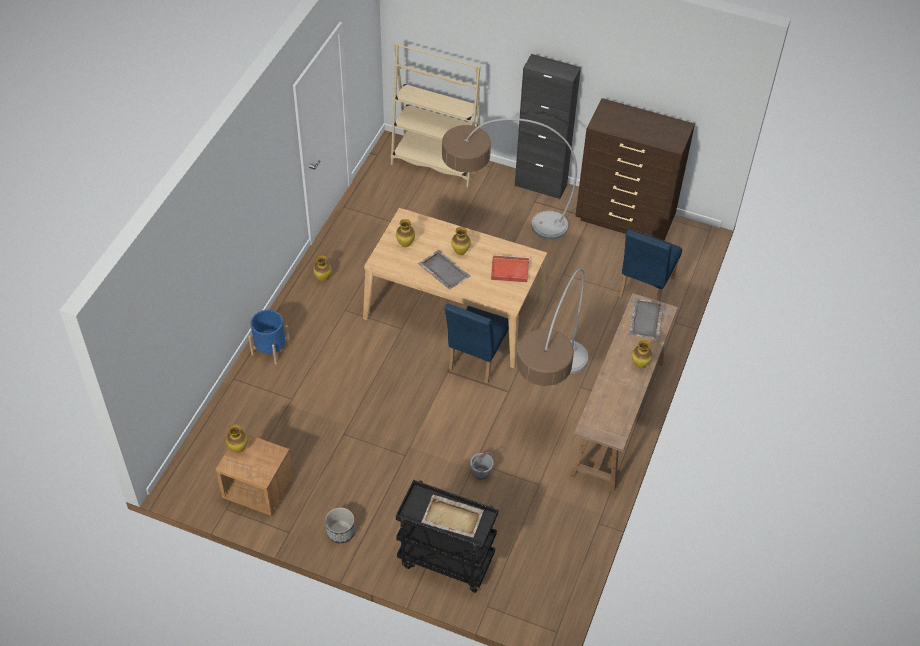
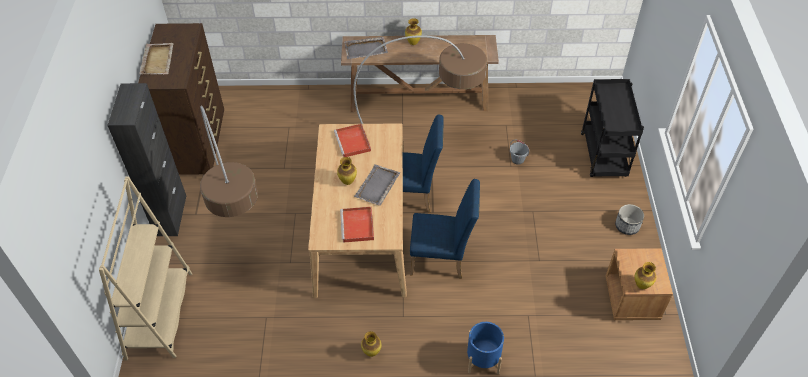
camera: 110 degrees left, 0 degrees up
(405, 244) = (357, 226): vase -> red tray
(453, 518) = (615, 104): beige tray -> beige tray (157, 60)
(644, 290) = (281, 113): blue chair -> blue chair (442, 260)

